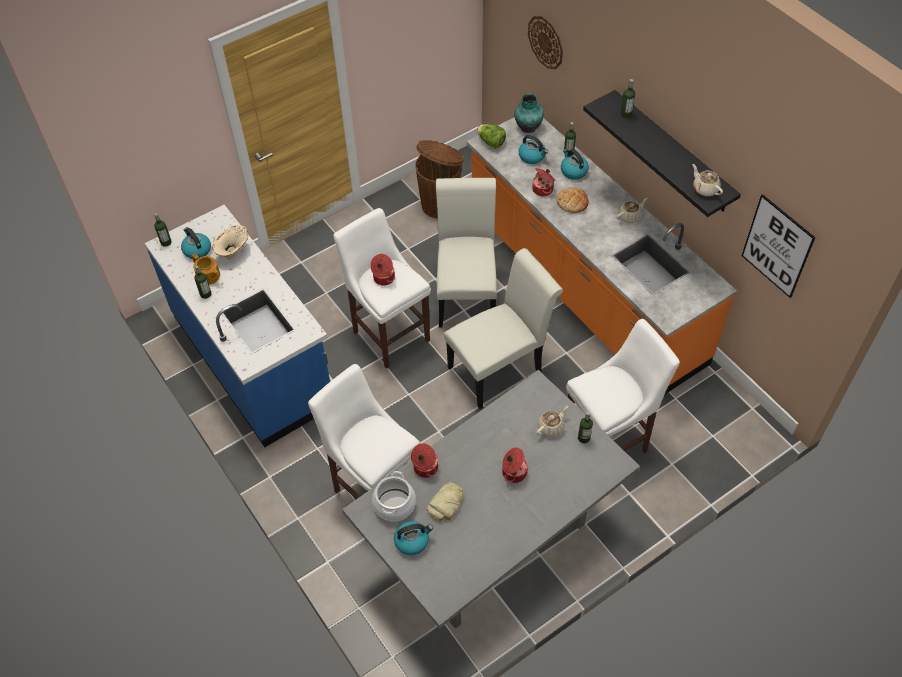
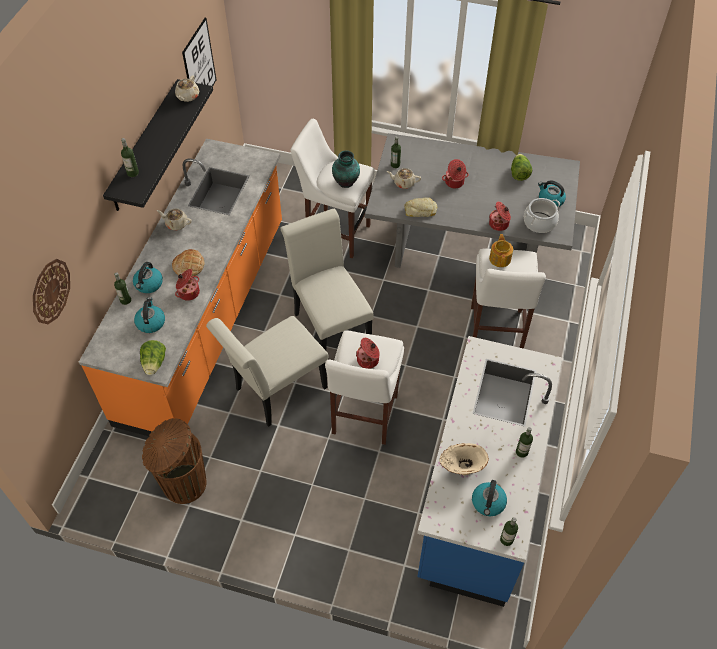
camera: 130 degrees left, 0 degrees up
(208, 276) = (504, 466): teapot -> teapot (500, 258)
(446, 504) = (510, 200): bread -> bread (420, 210)
(473, 543) = (519, 174): none -> lettuce
(500, 368) = (329, 324): white chair -> white chair turned 45 degrees clockwise
(527, 128) = (112, 348): vase -> vase (346, 183)

